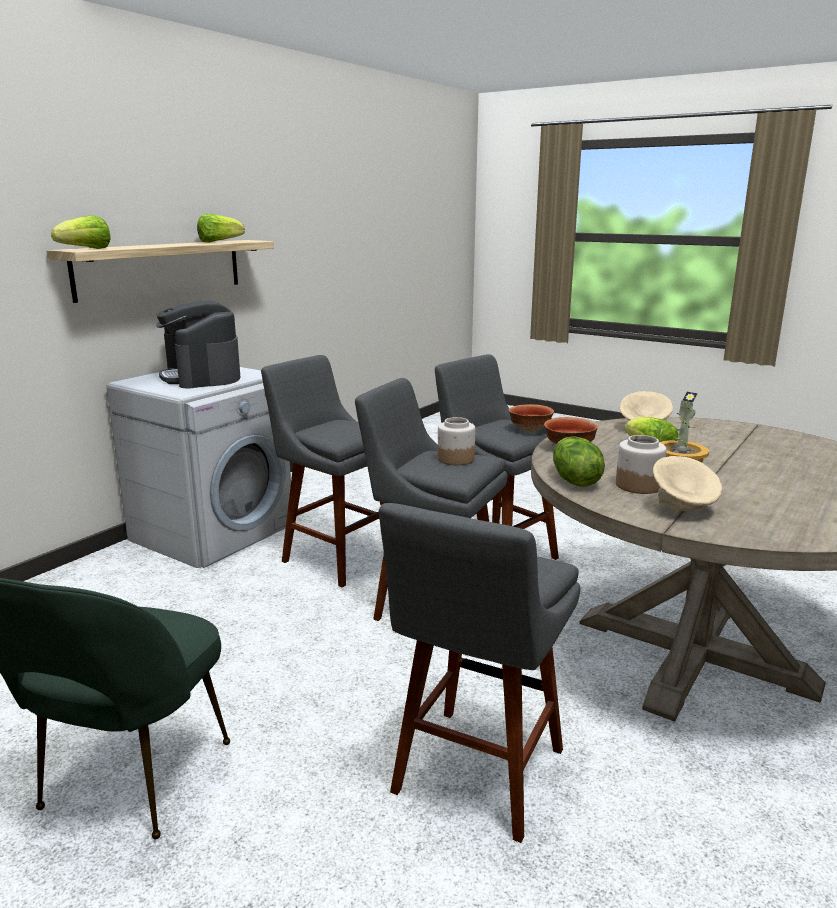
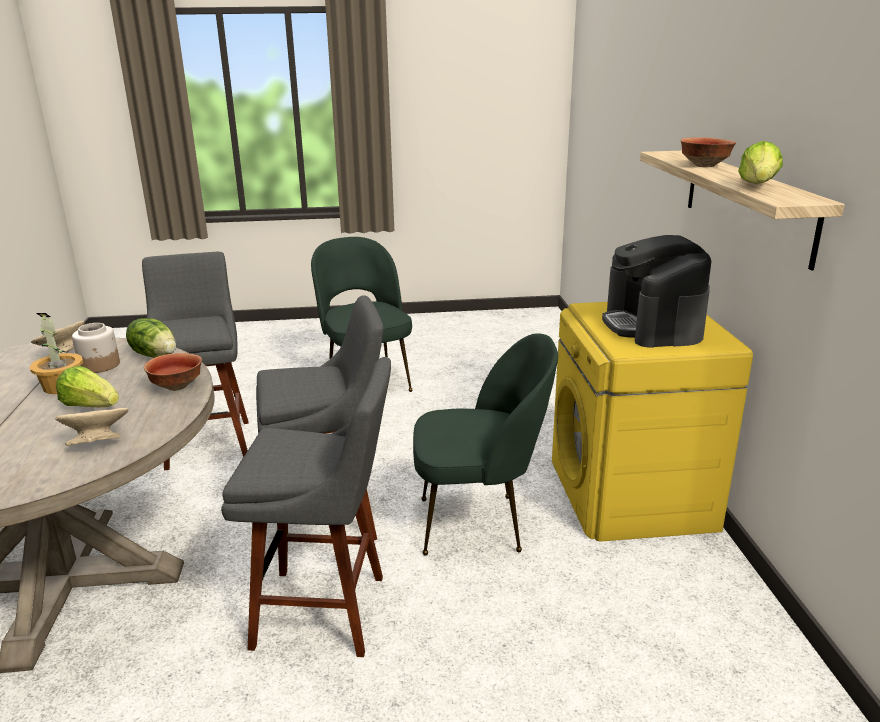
camera: 140 degrees right, 5 degrees up
(86, 249) = (668, 154): lettuce -> none
(201, 377) = (652, 326): coffee machine -> coffee machine turned 120 degrees counterclockwise
(217, 532) = (628, 494): white washing machine -> yellow washing machine
(336, 556) = (480, 524): grey stool -> green chair
(455, 459) = (298, 385): jar -> none
(529, 430) = (266, 456): bowl -> bowl (704, 165)

